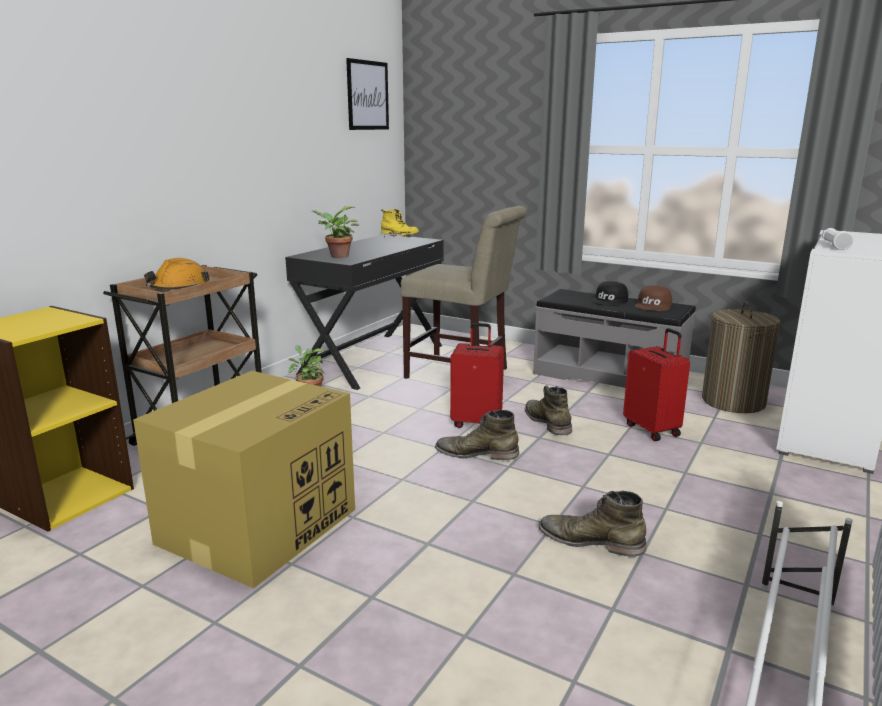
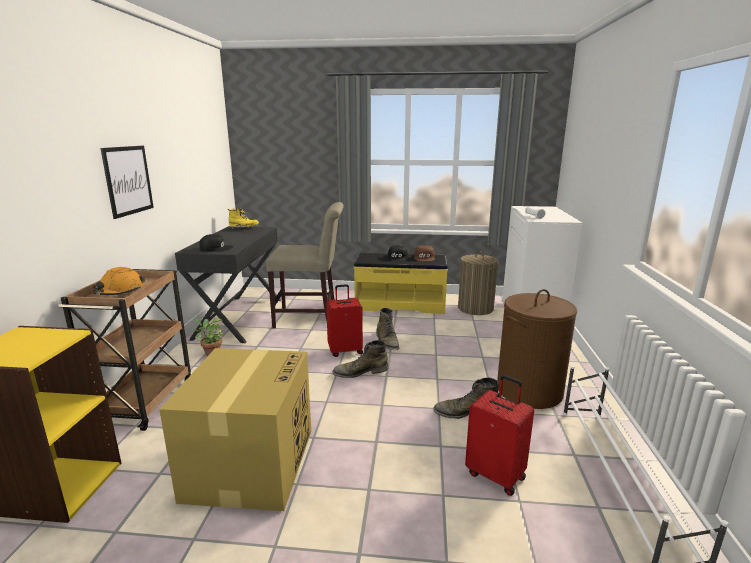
camera: 25 degrees left, 0 degrees up
(337, 256) = (216, 248): potted plant -> black cap
(367, 95) = (208, 126): picture -> picture (128, 180)
(547, 422) = (387, 341): green boot -> green boot turned 150 degrees counterclockwise
(609, 376) = (400, 304): grey bench -> yellow bench
(652, 429) = (448, 334): red suitcase -> red suitcase (496, 475)
(726, 538) = (529, 391): none -> brown laundry basket

